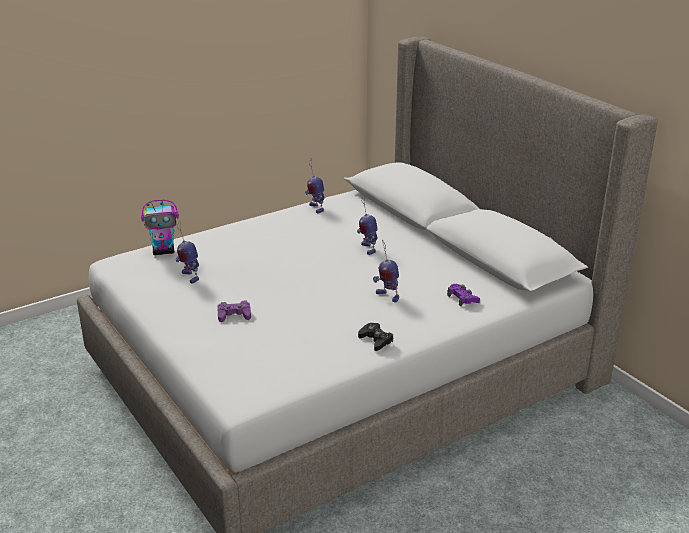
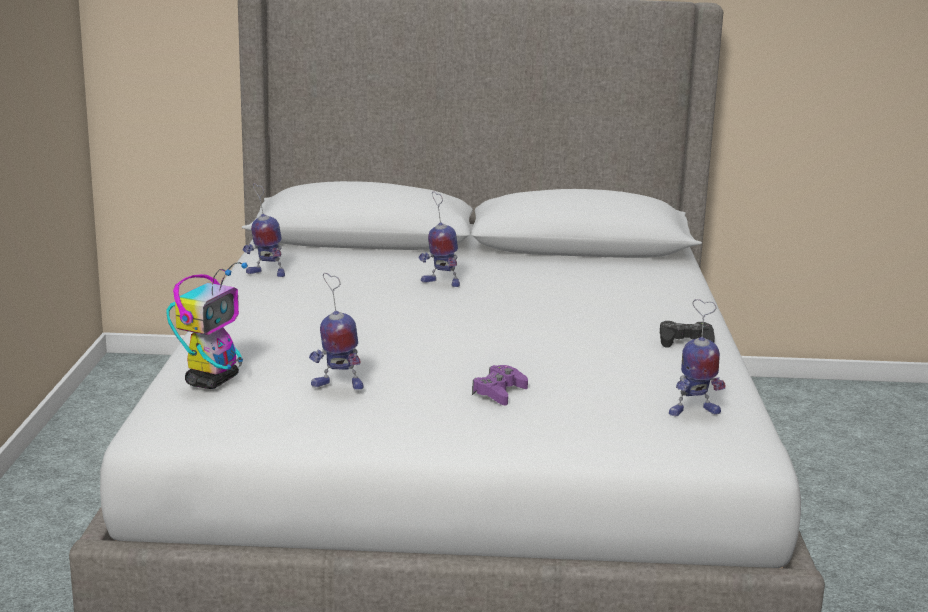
camera: 55 degrees left, 10 degrees down
(387, 296) = (583, 308): toy robot -> toy robot (693, 412)
(462, 298) = (644, 282): purple game controller -> none

